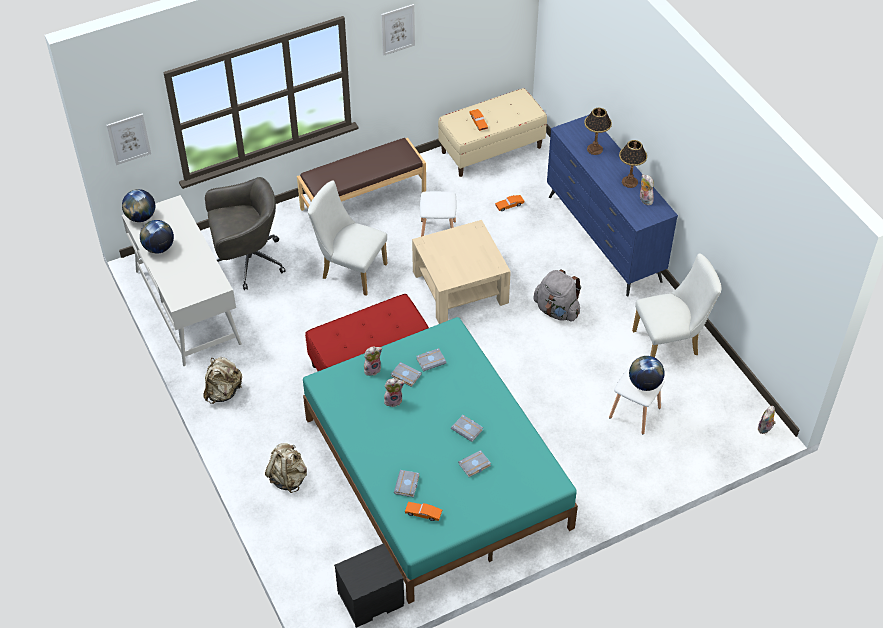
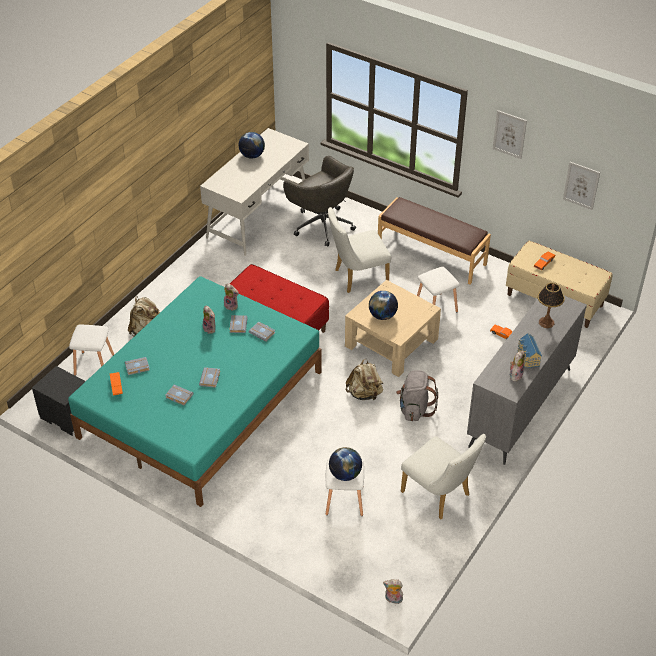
camera: 60 degrees right, 5 degrees down
(129, 139) = (295, 78): picture -> picture (581, 185)
(141, 217) = (273, 136): globe -> globe (382, 316)
(223, 392) = (197, 266): beige backpack -> beige backpack (364, 394)
(307, 546) = (94, 364): none -> white stool
(350, 270) = (357, 277): white chair -> white chair turned 105 degrees counterclockwise
(603, 239) = (519, 407): blue dresser -> grey dresser
(629, 182) = (527, 358): table lamp -> toy house

